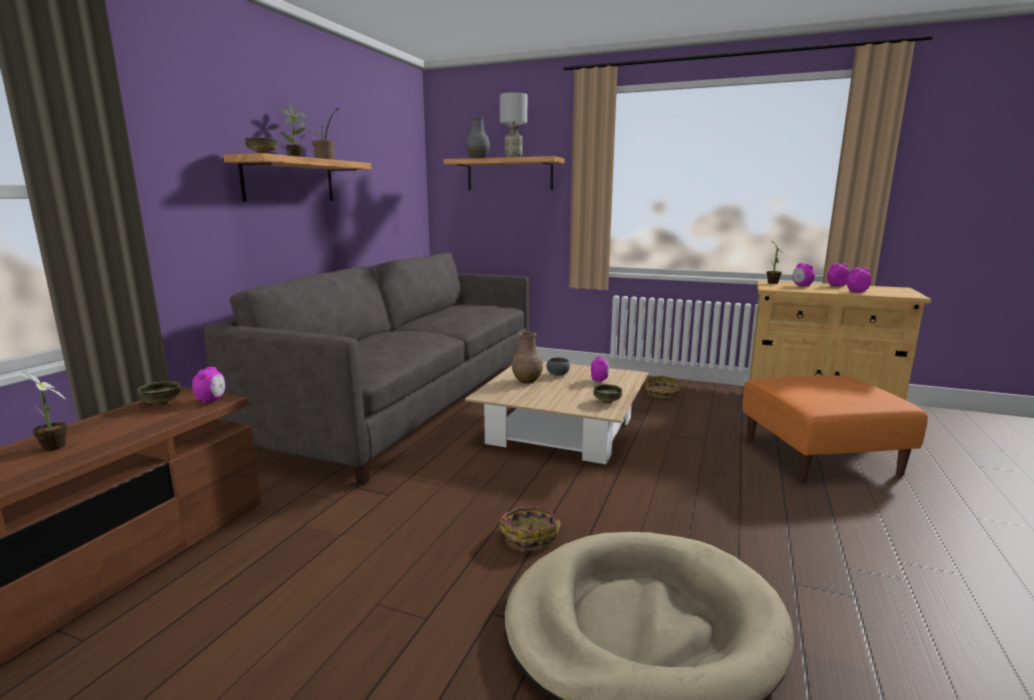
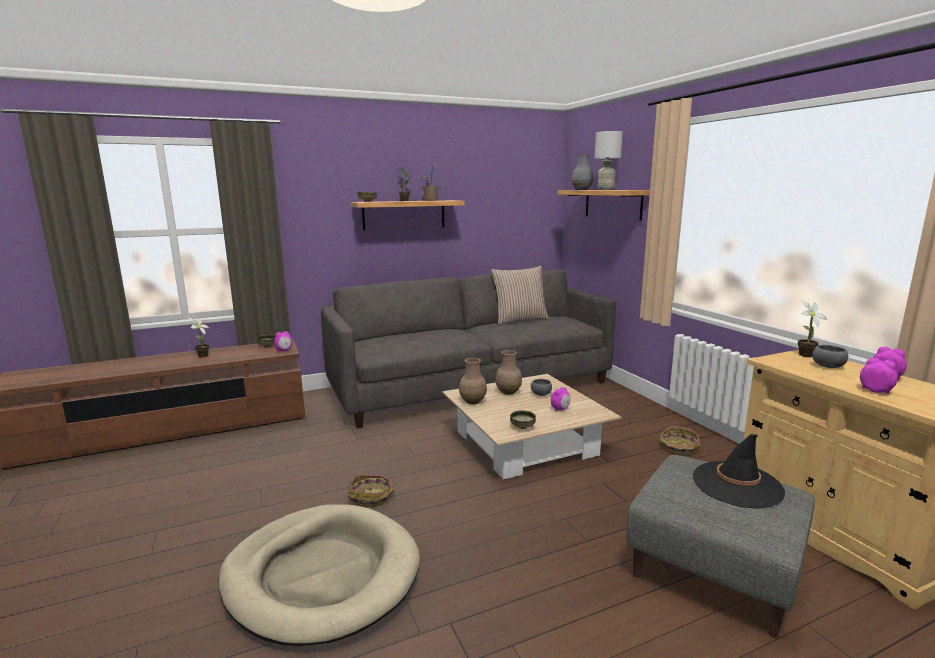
camera: 45 degrees right, 0 degrees up
(436, 311) = (519, 319): none -> pillow
(516, 397) = (472, 401): none -> brown vase
(802, 286) = (828, 367): alarm clock -> grey bowl
(820, 457) = (713, 570): orange ottoman -> grey ottoman
(821, 382) = (737, 485): none -> black hat

